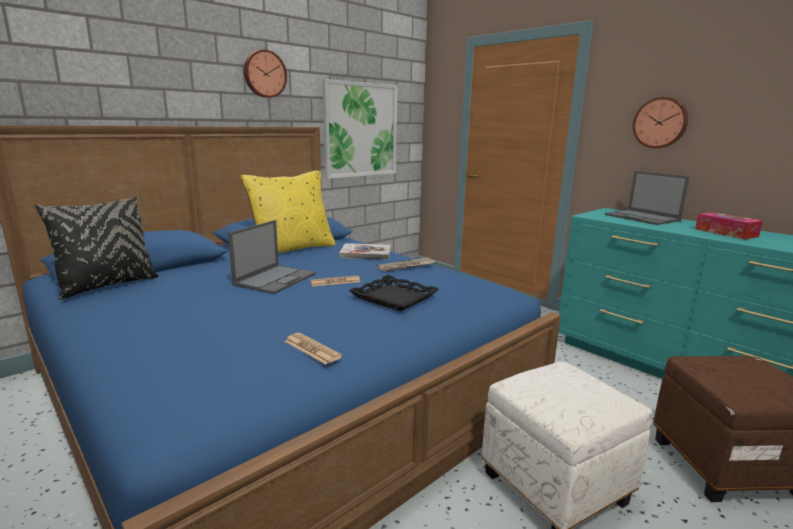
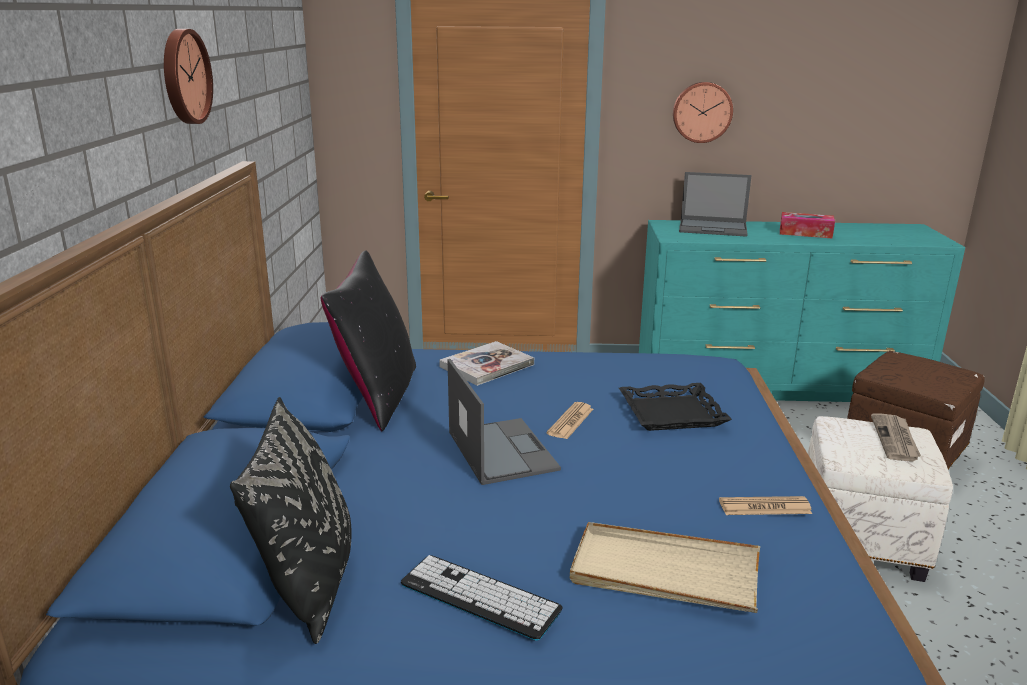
camera: 45 degrees left, 5 degrees up
(122, 313) = (480, 597): none -> keyboard
(189, 342) = (664, 573): none -> beige tray
(292, 248) = (377, 396): yellow pillow -> black pillow
(360, 130) = (272, 149): picture -> none
(406, 266) = (577, 367): newspaper -> newspaper (895, 439)

